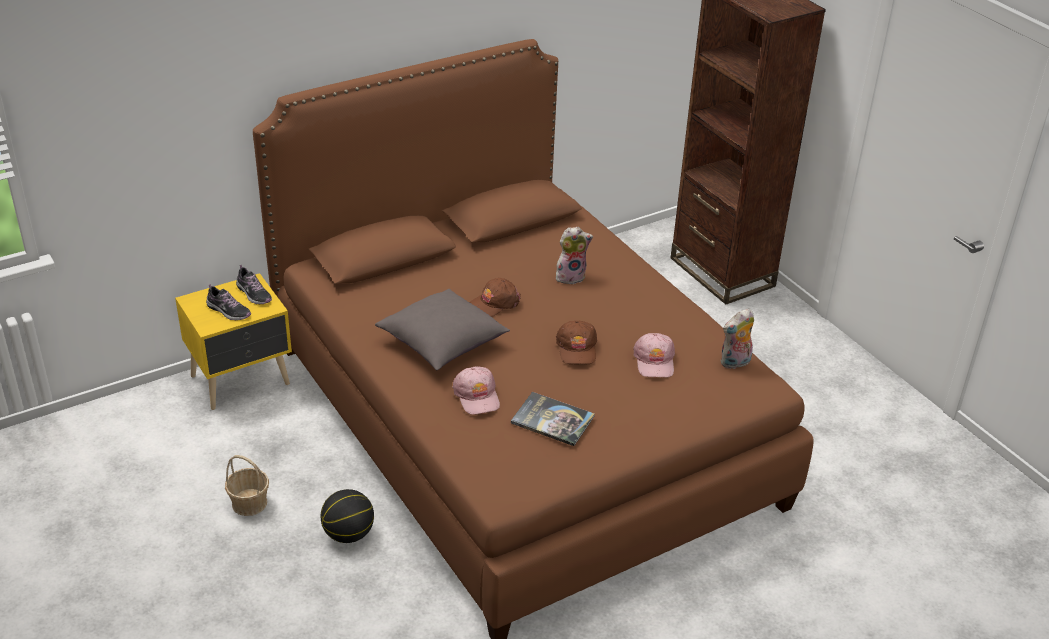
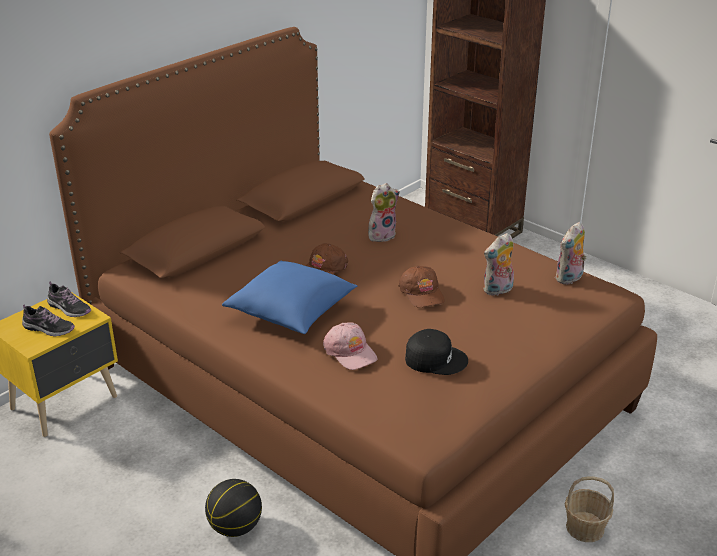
camera: 15 degrees left, 5 degrees down
(249, 503) = (118, 520): basket -> basket (584, 527)
(443, 344) = (292, 313): grey pillow -> blue pillow
(552, 420) = (435, 359): book -> black cap
(654, 361) = (498, 290): pink cap -> plush toy

